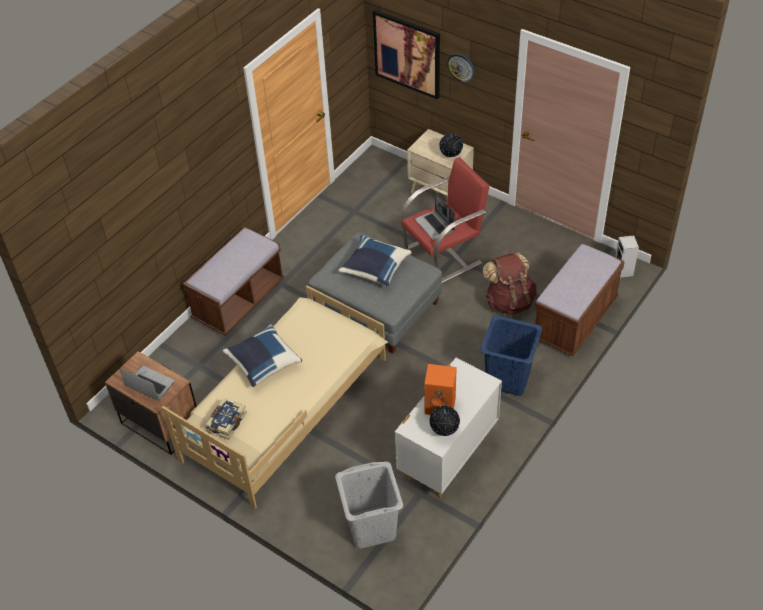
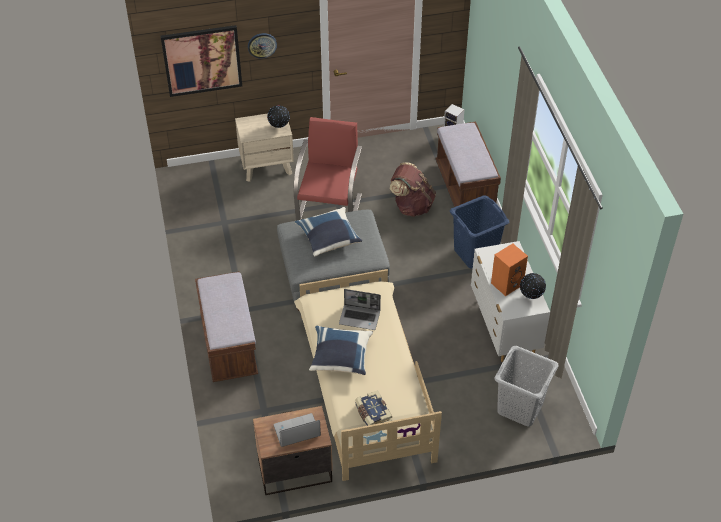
camera: 50 degrees left, 0 degrees up
(435, 226) = (328, 182): laptop -> laptop (360, 317)

